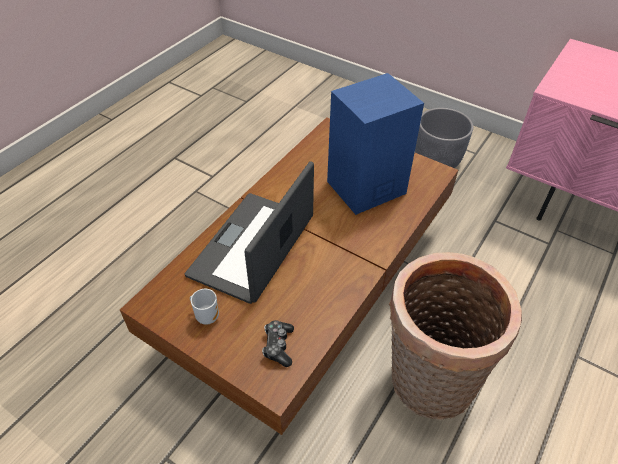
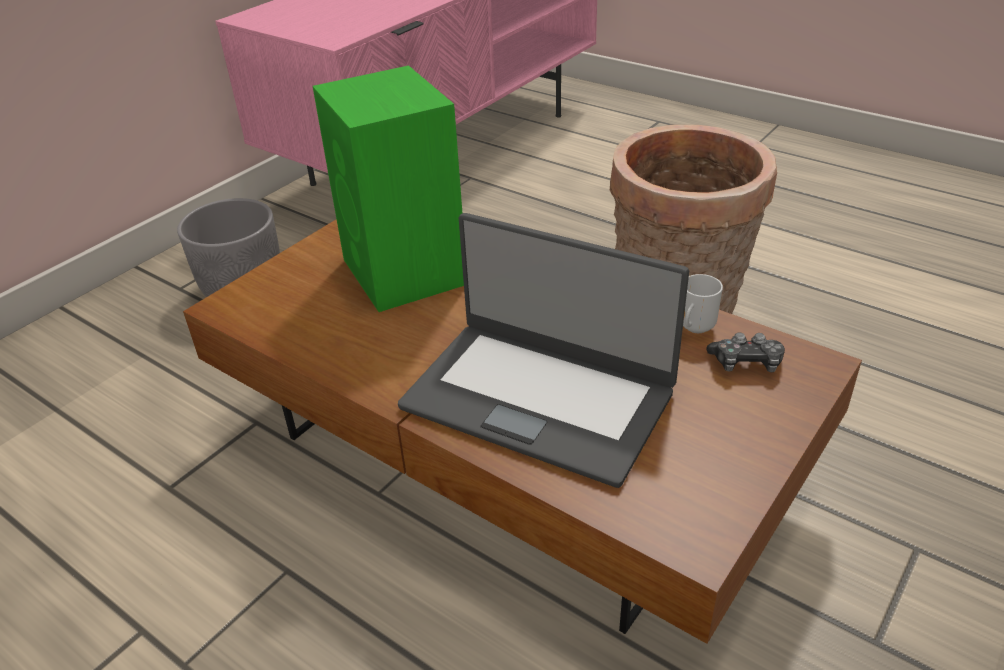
camera: 85 degrees left, 10 degrees down
(207, 316) = (706, 449): mug -> mug (693, 328)
(364, 188) = (405, 273): blue speaker -> green speaker

